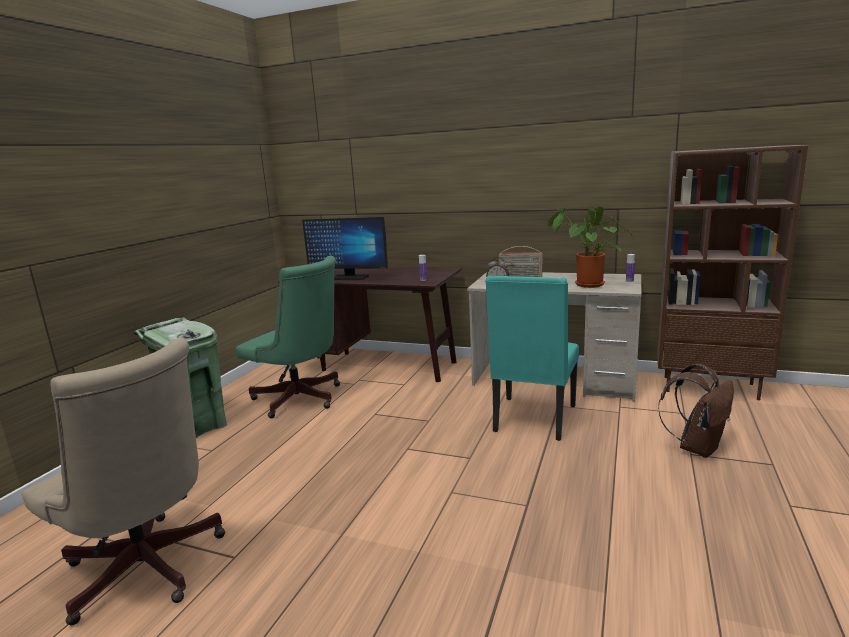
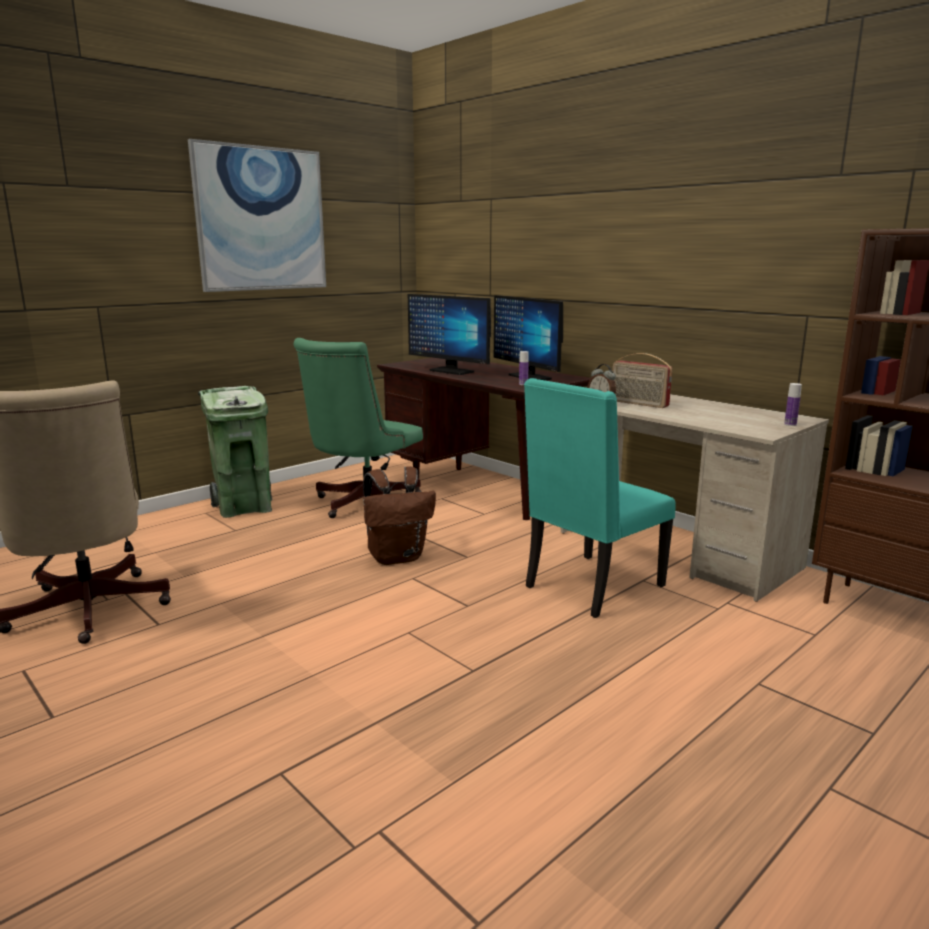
camera: 25 degrees right, 0 degrees up
(163, 166) = (261, 219): none -> picture
(301, 400) = (362, 504): green office chair -> green office chair turned 60 degrees clockwise
(416, 273) = (529, 377): none -> monitor
(586, 285) = (717, 419): potted plant -> none
(697, 447) = (779, 678): brown backpack -> brown backpack (397, 557)

